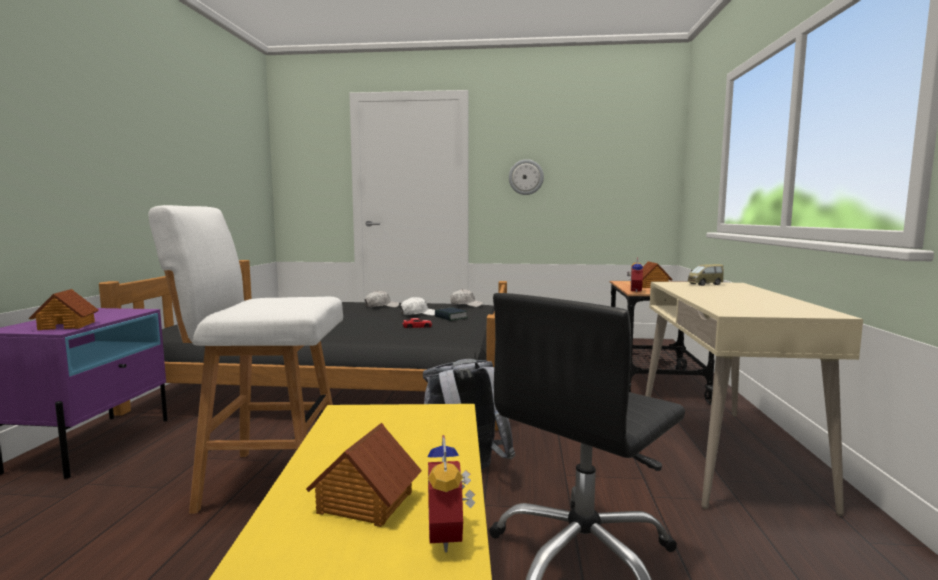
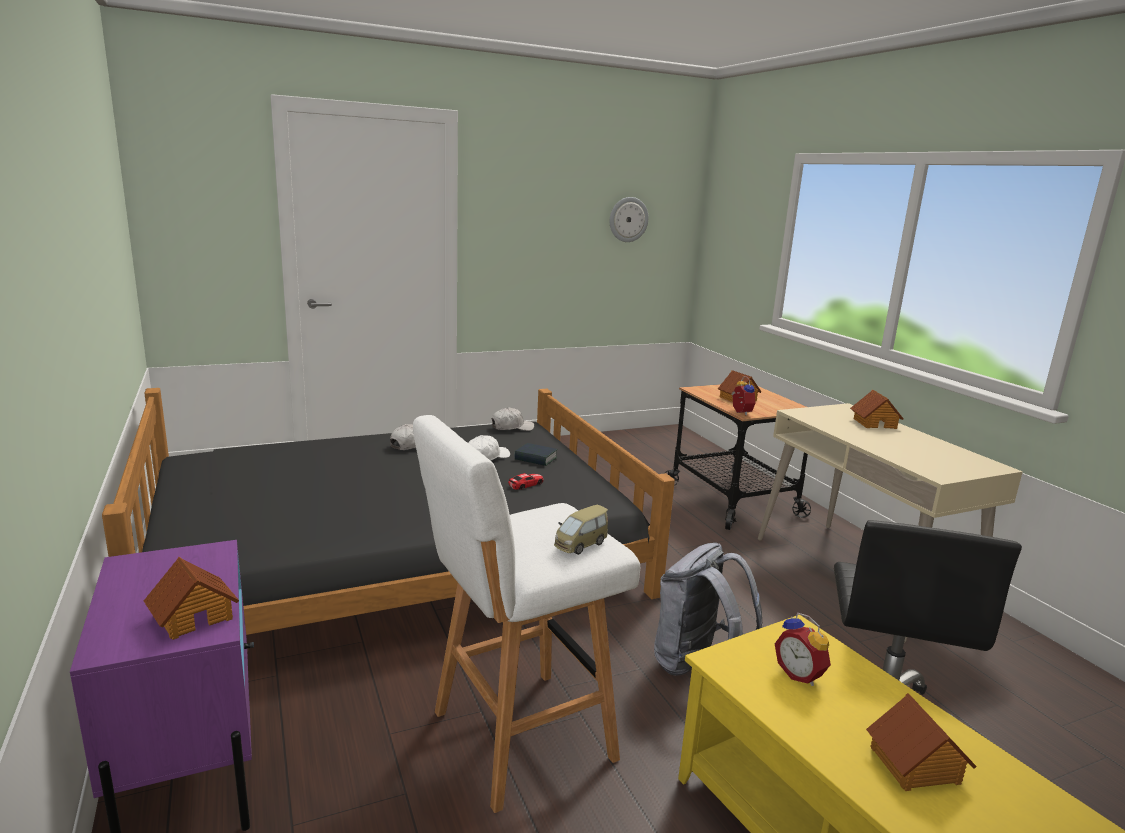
camera: 30 degrees left, 10 degrees up
(450, 536) = (1008, 773): alarm clock -> alarm clock (800, 674)
(526, 177) = (532, 238): wall clock -> wall clock (628, 219)
(704, 284) = (829, 412): toy car -> toy car (580, 544)
(740, 290) = (874, 423): none -> toy house

